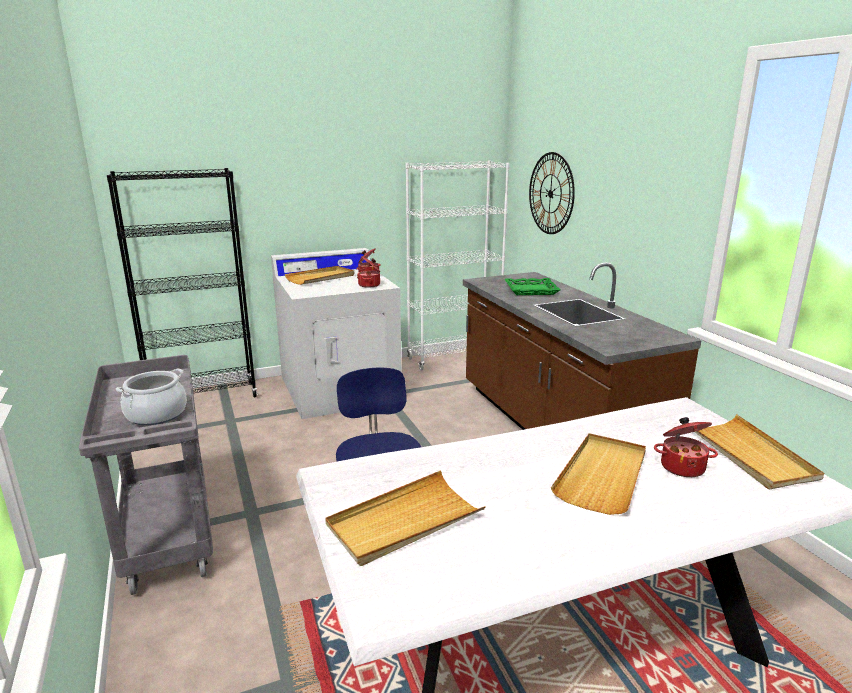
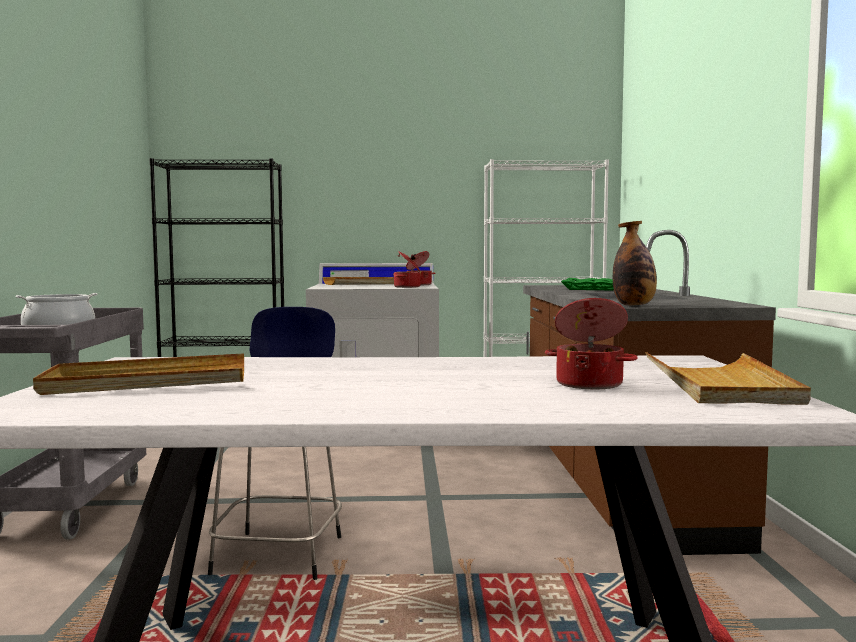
camera: 20 degrees right, 15 degrees down
(550, 193) = (654, 188): wall clock -> none
(602, 476) = (457, 380): beige tray -> none
(617, 345) = (634, 305): none -> bottle

